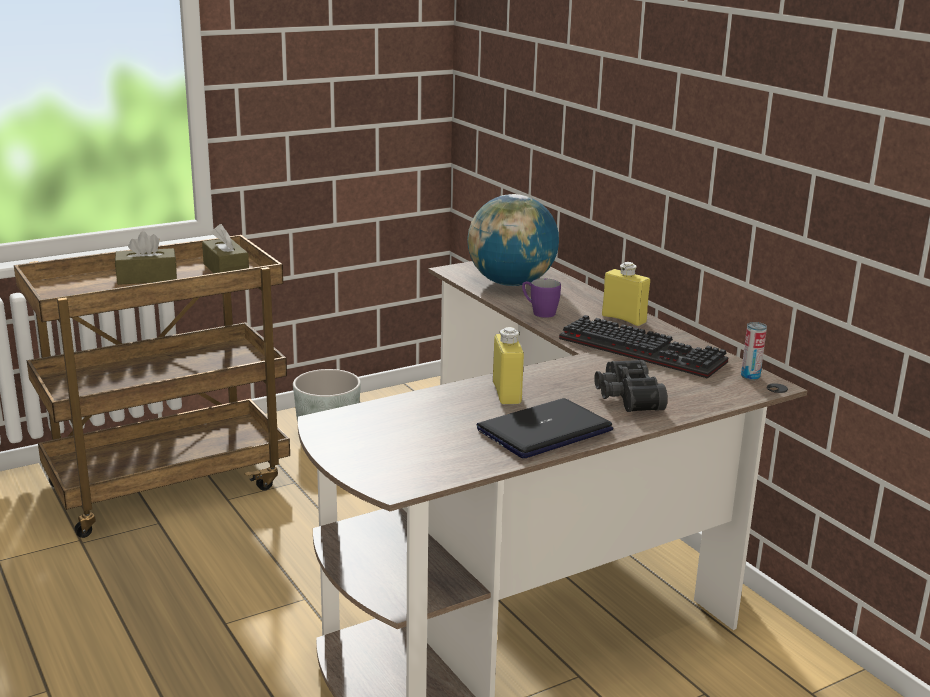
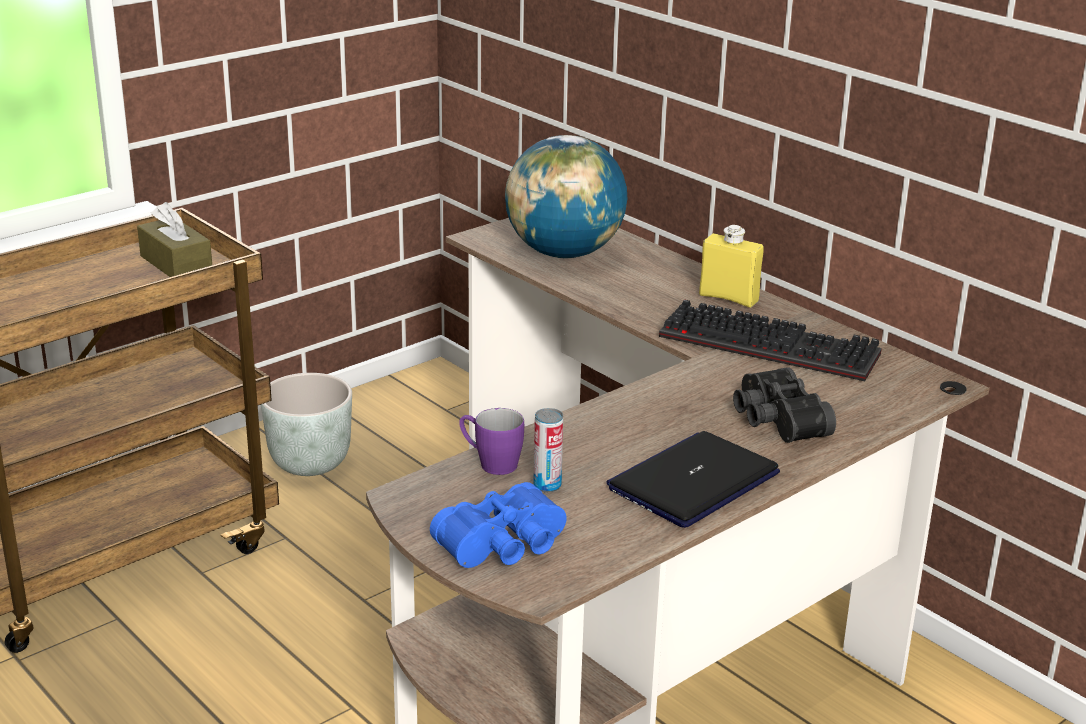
camera: 10 degrees left, 5 degrees up
(147, 278) = (70, 286): brown tissue box -> none
(383, 458) = (505, 547): none -> blue binoculars
(506, 393) = (624, 428): yellow bottle -> none
(539, 312) = (617, 296): purple mug -> purple mug (490, 463)
(750, 376) = (915, 373): can -> can (547, 485)

